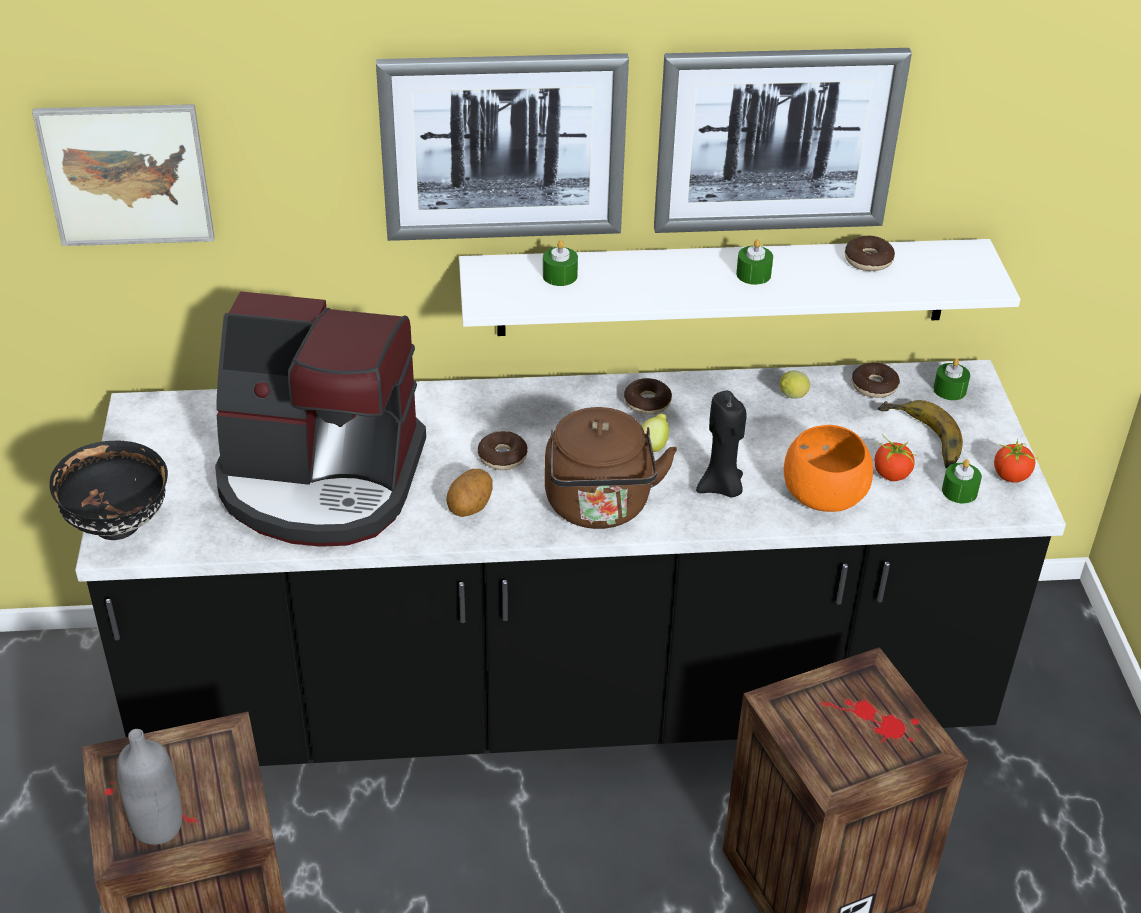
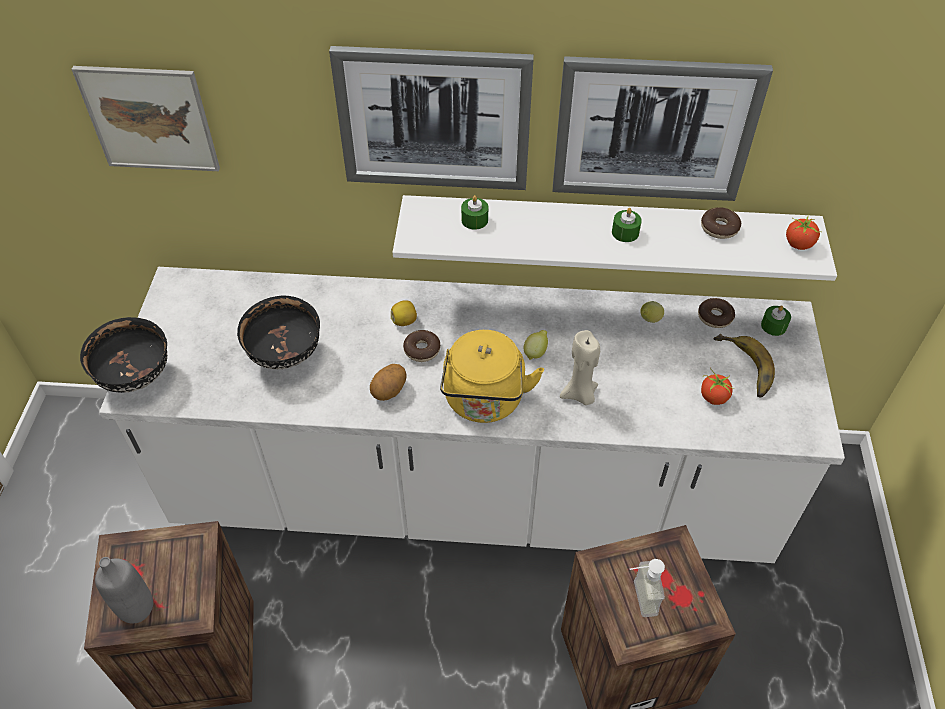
camera: 10 degrees right, 10 degrees up
(321, 481) = (287, 356): coffee machine -> black bowl
(471, 426) = (404, 321): none -> lemon
(564, 696) = (472, 493): black counter -> white counter
(599, 507) = (484, 402): brown kettle -> yellow kettle
(647, 403) = (539, 314): donut -> none
(721, 488) = (580, 395): black candle -> beige candle
(823, 496) = (656, 411): orange bowl -> none
(834, 736) = (637, 598): none -> soap dispenser
(959, 491) = (764, 418): green candle -> none
(1011, 476) = (808, 409): tomato -> tomato (798, 244)

